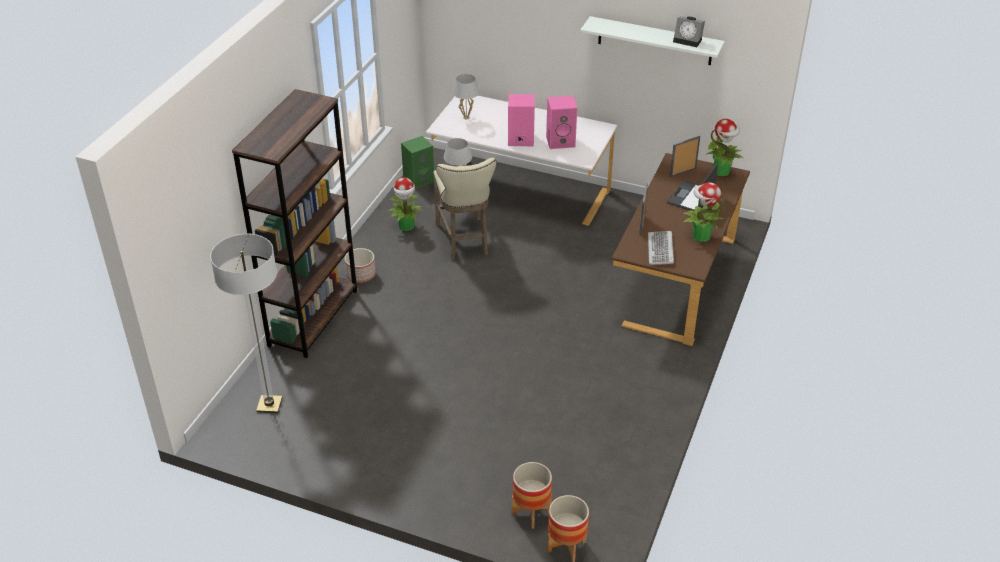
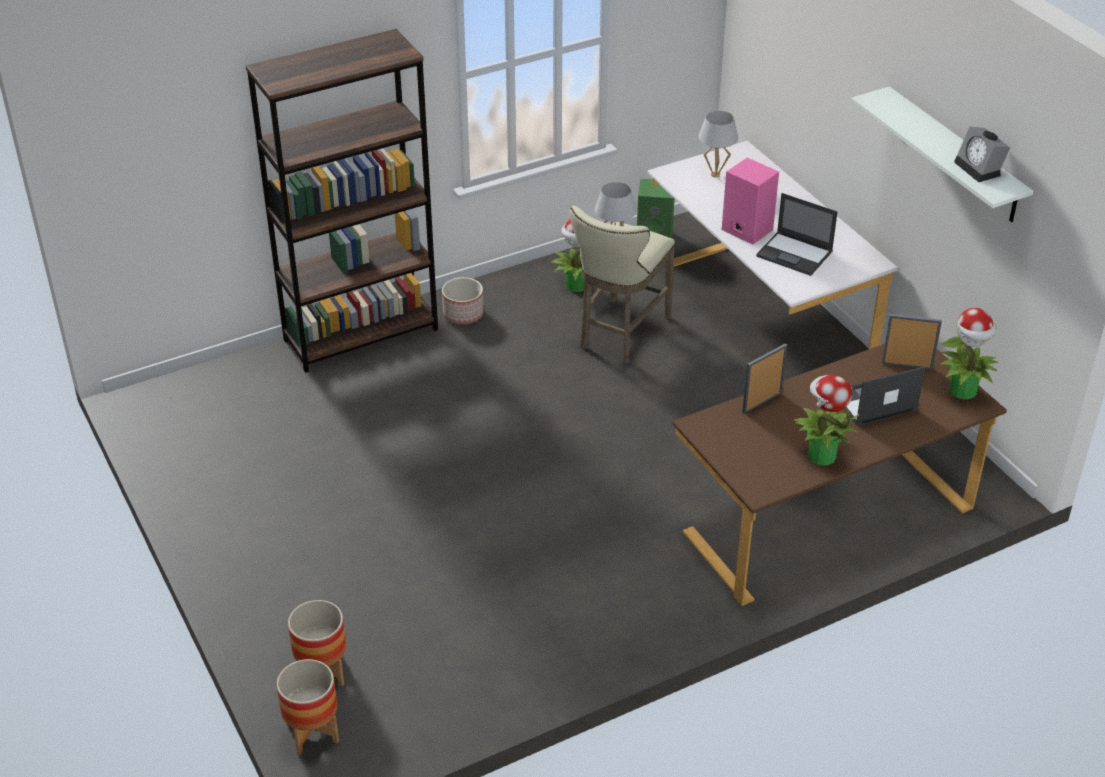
camera: 40 degrees right, 0 degrees up
(269, 405) = (215, 400): floor lamp -> none
(561, 141) = (795, 254): pink speaker -> laptop
(661, 250) = (745, 444): keyboard -> none

